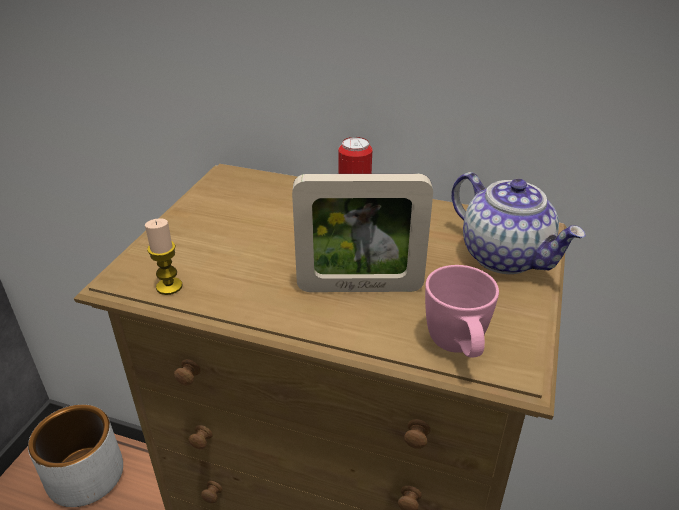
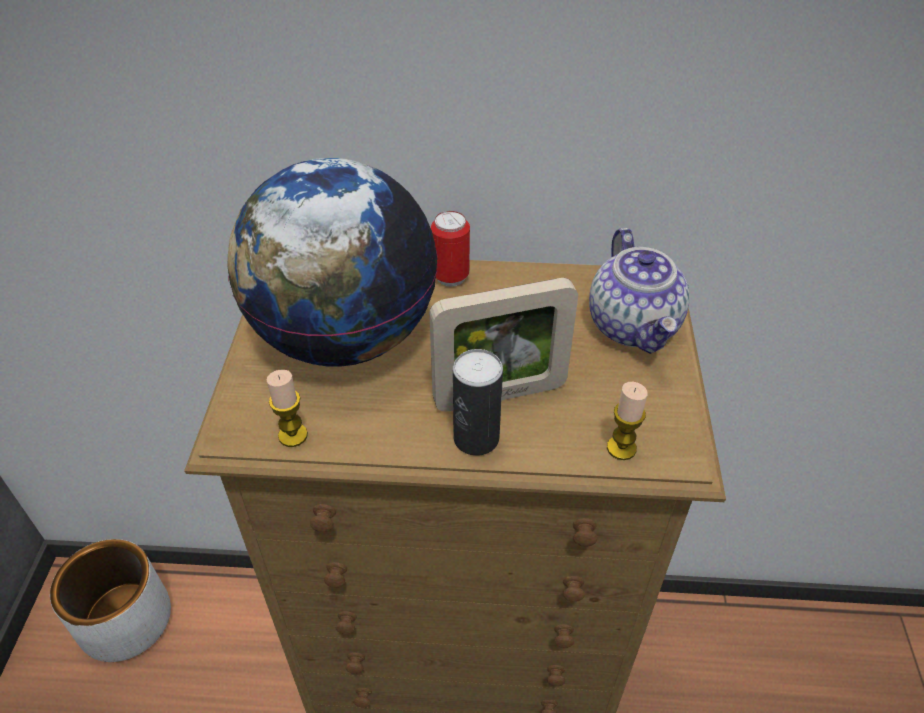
camera: 15 degrees left, 10 degrees up
(246, 225) = (343, 337): none -> globe
(324, 316) = (476, 438): none -> can
(457, 349) = (621, 448): pink mug -> candle
(506, 256) = (634, 326): teapot -> teapot turned 45 degrees clockwise

